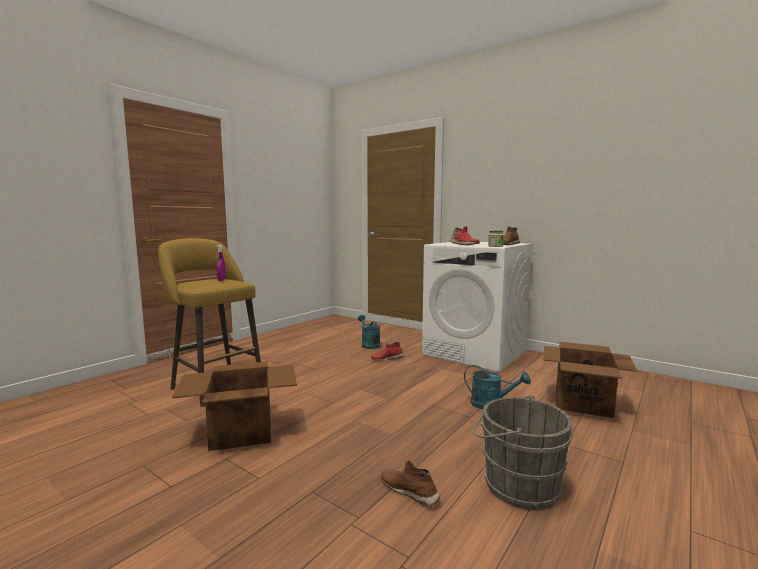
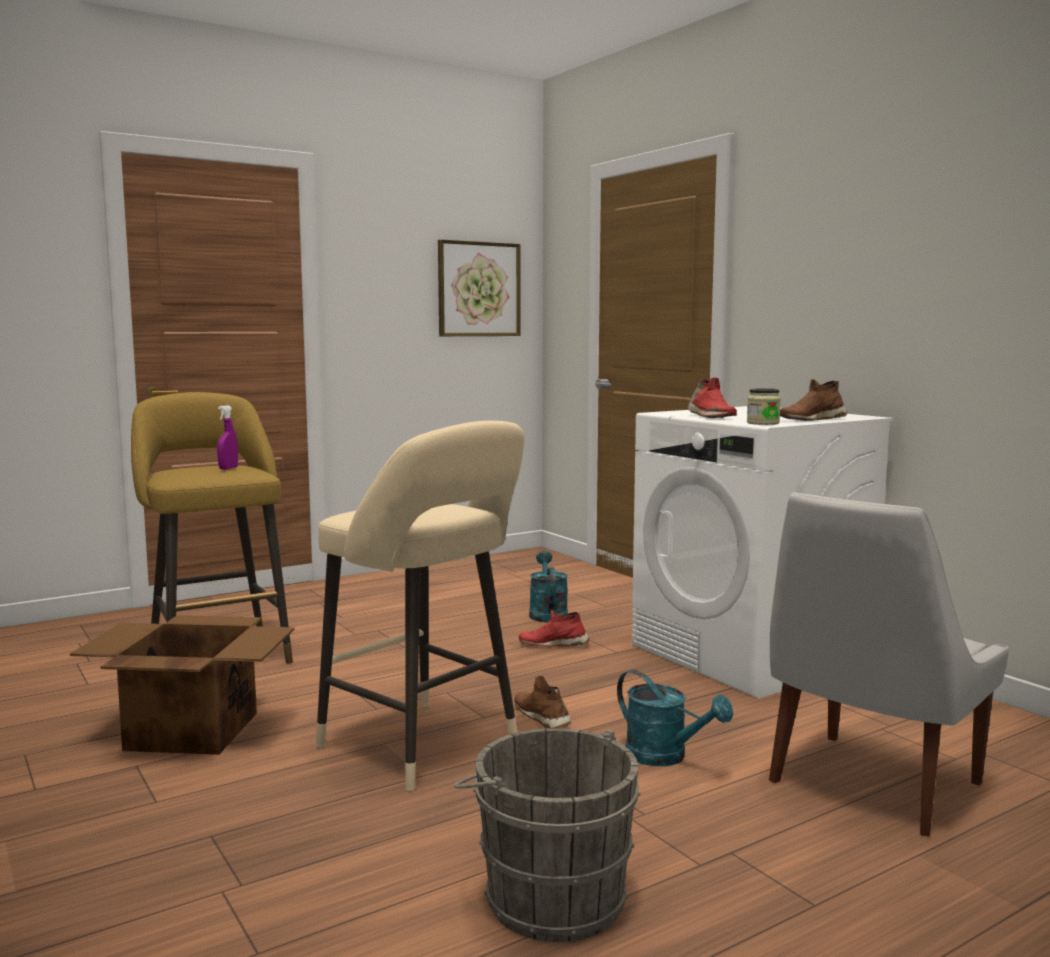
camera: 20 degrees right, 0 degrees up
(305, 188) = (479, 289): none -> picture
(379, 418) = (426, 746): none -> beige stool
(409, 492) = (355, 867): brown shoe -> brown shoe (543, 718)
(582, 403) = (870, 785): cardboard box -> white chair

